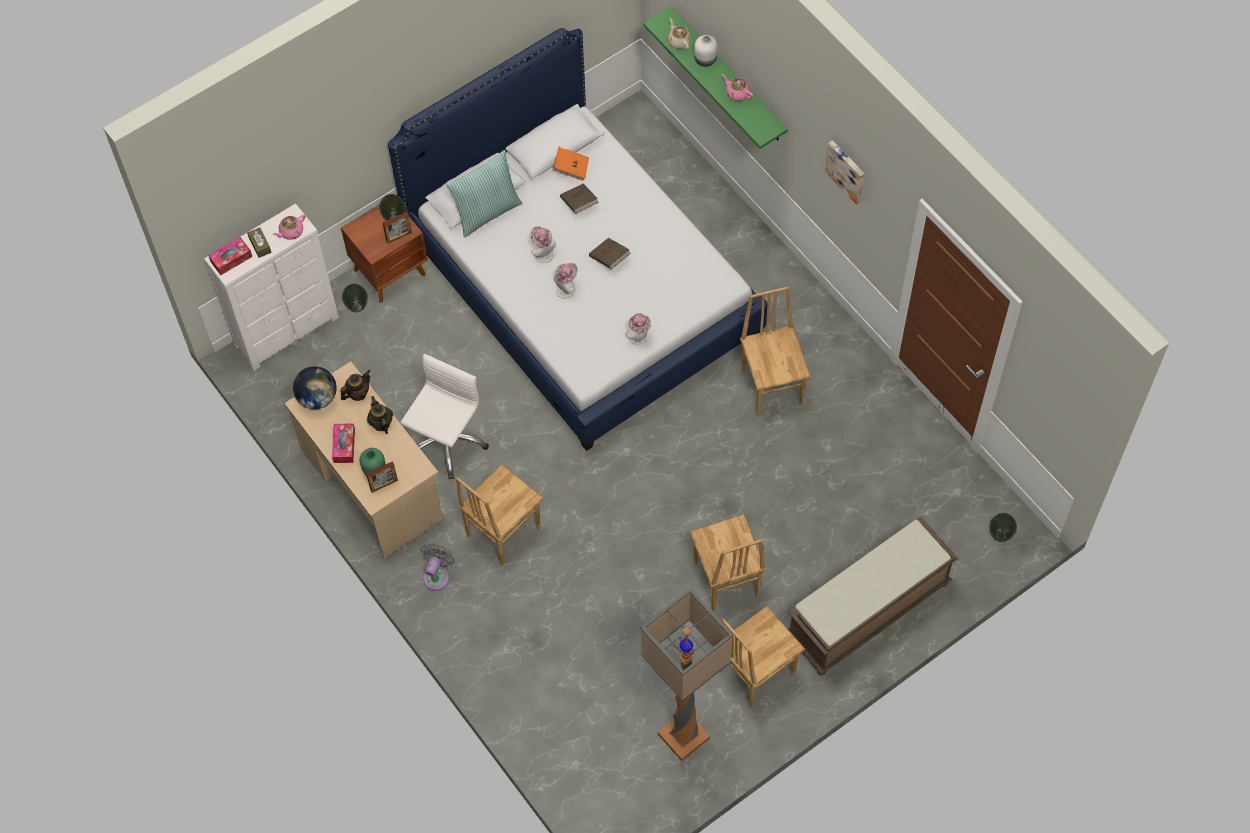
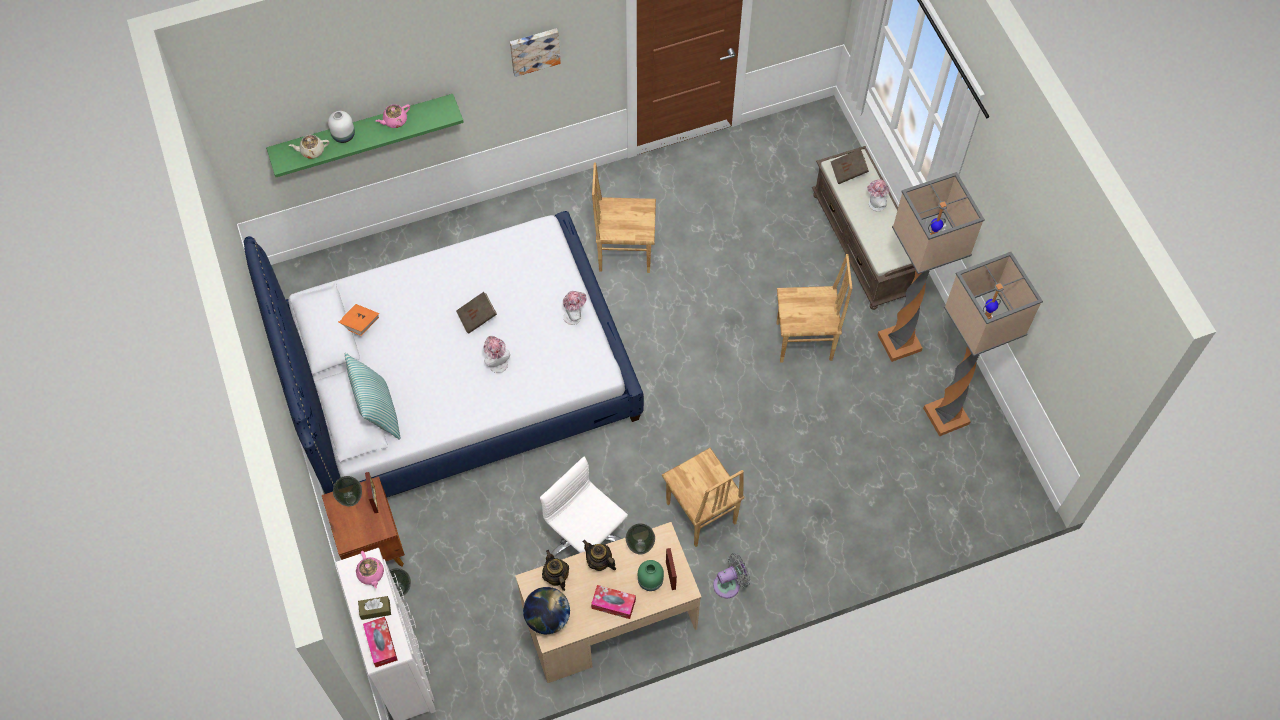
camera: 75 degrees left, 0 degrees up
(381, 423) = (599, 562): teapot -> teapot turned 45 degrees clockwise
(437, 575) = (729, 584): grey fan -> grey fan turned 120 degrees clockwise
(543, 253) = (448, 373): hat -> hat (875, 205)
(579, 203) = (403, 327): brown book -> brown book (848, 172)
(755, 672) = (898, 344): brown chair -> floor lamp
(999, 535) = (821, 132): vase -> vase (639, 547)

